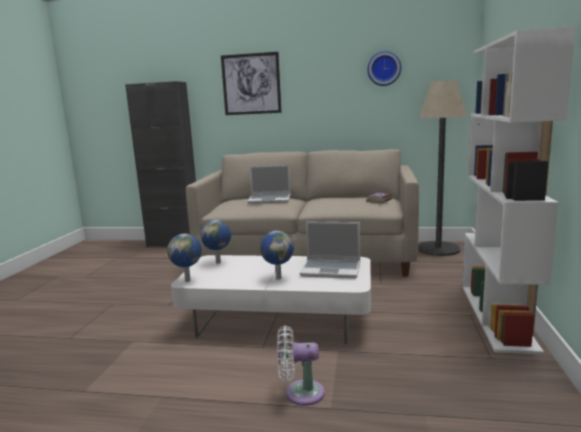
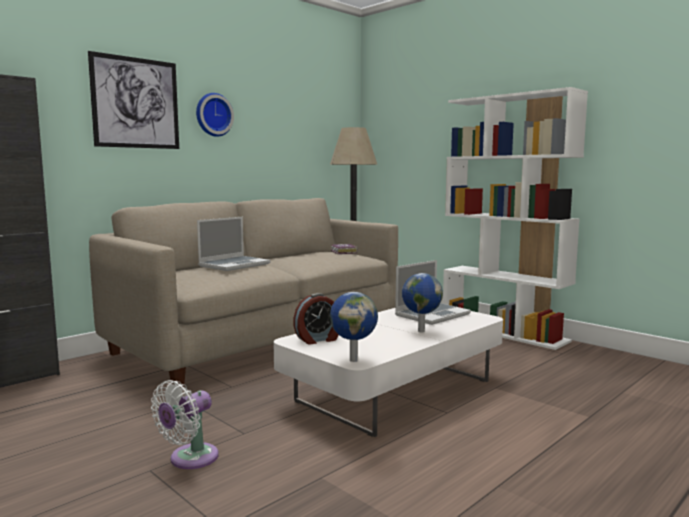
camera: 55 degrees left, 5 degrees down
(219, 262) = (318, 339): globe -> alarm clock
(300, 393) = (555, 420): white fan -> white fan (189, 459)
(384, 68) = (289, 108): wall clock -> wall clock (213, 115)

